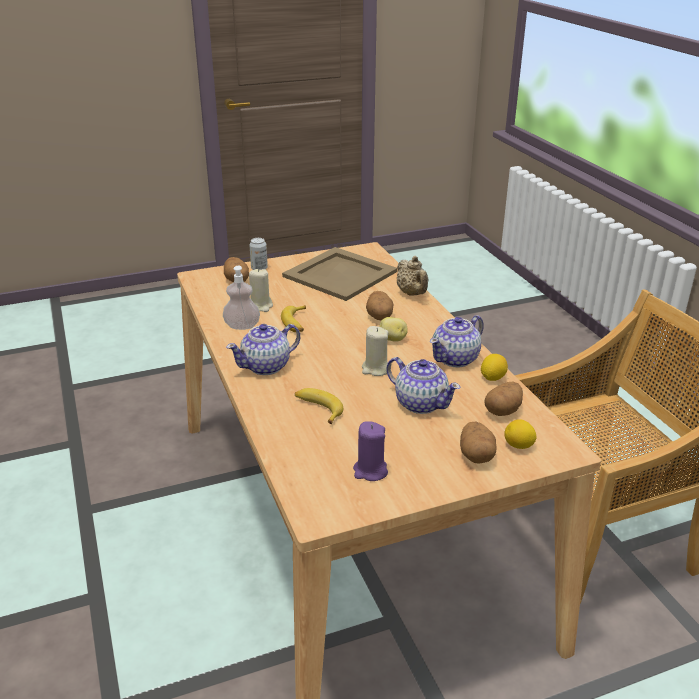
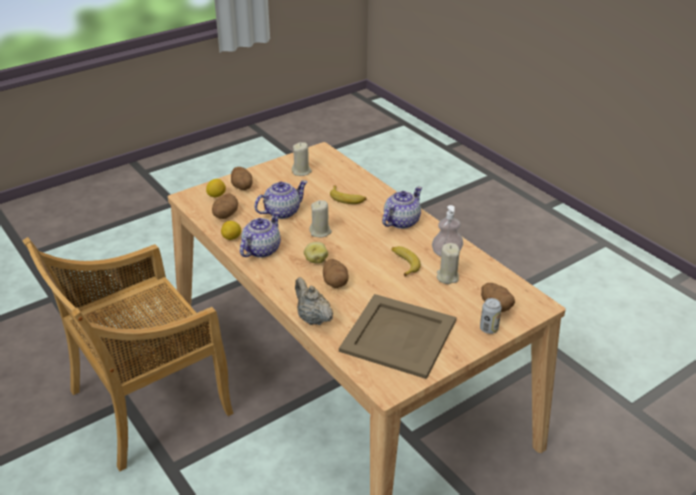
camera: 165 degrees right, 5 degrees up
(370, 471) = (301, 171): purple candle -> beige candle
(420, 403) = (281, 212): teapot -> teapot turned 120 degrees clockwise

